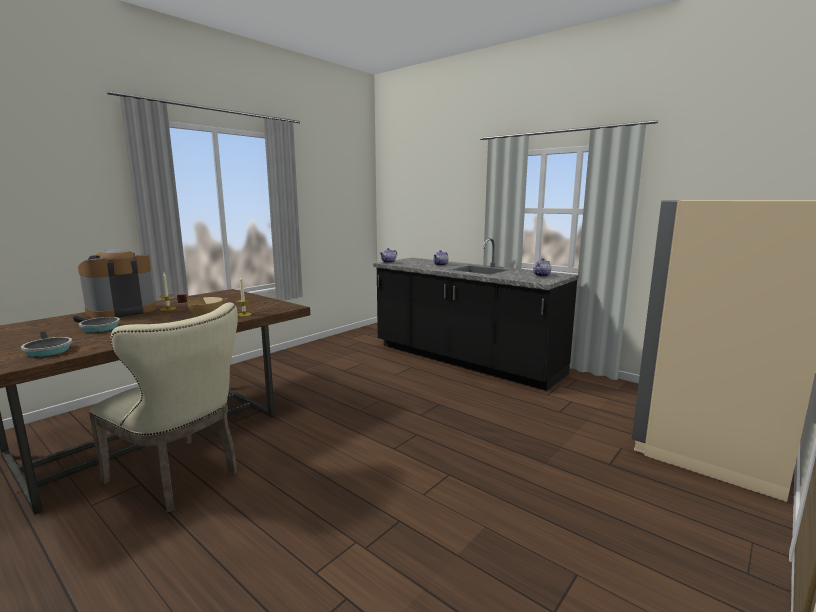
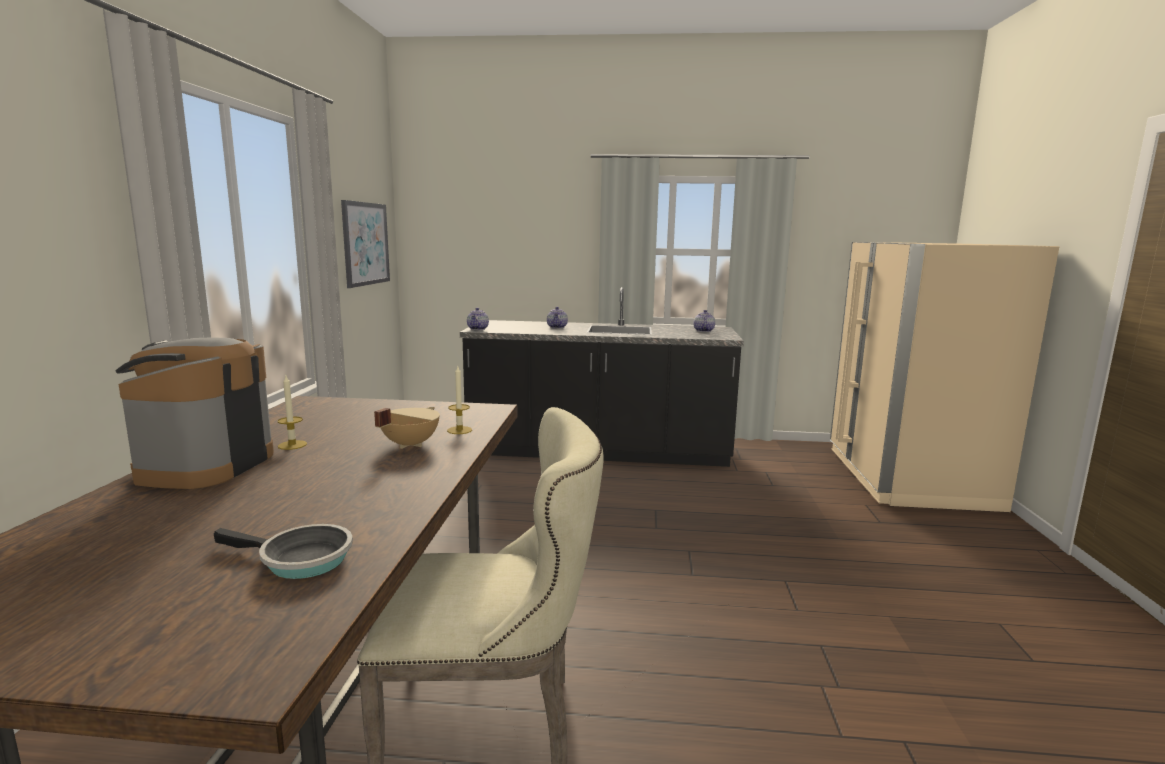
camera: 35 degrees left, 0 degrees up
(98, 328) = (263, 501): frying pan -> none
(340, 206) = (365, 243): none -> picture

